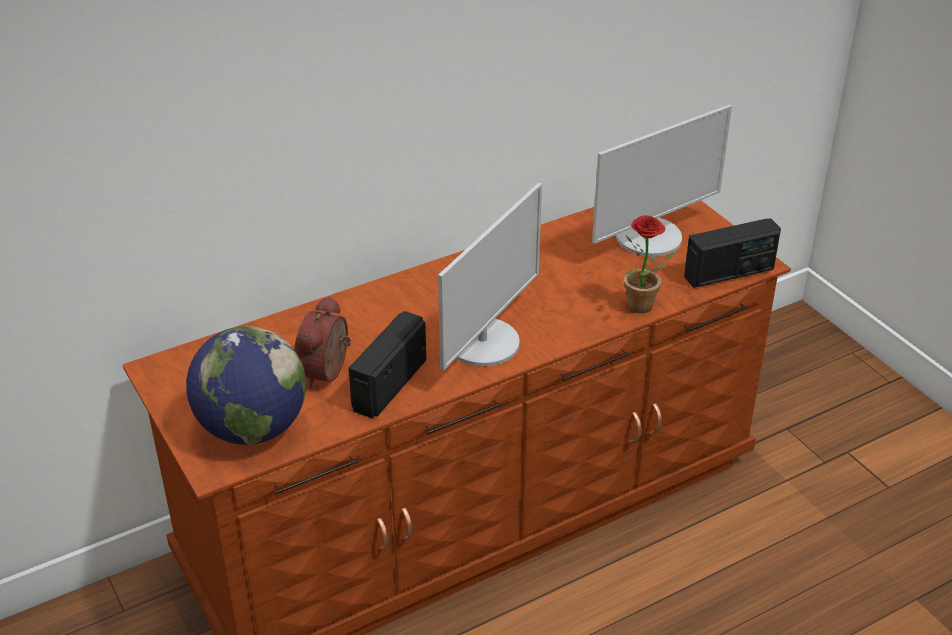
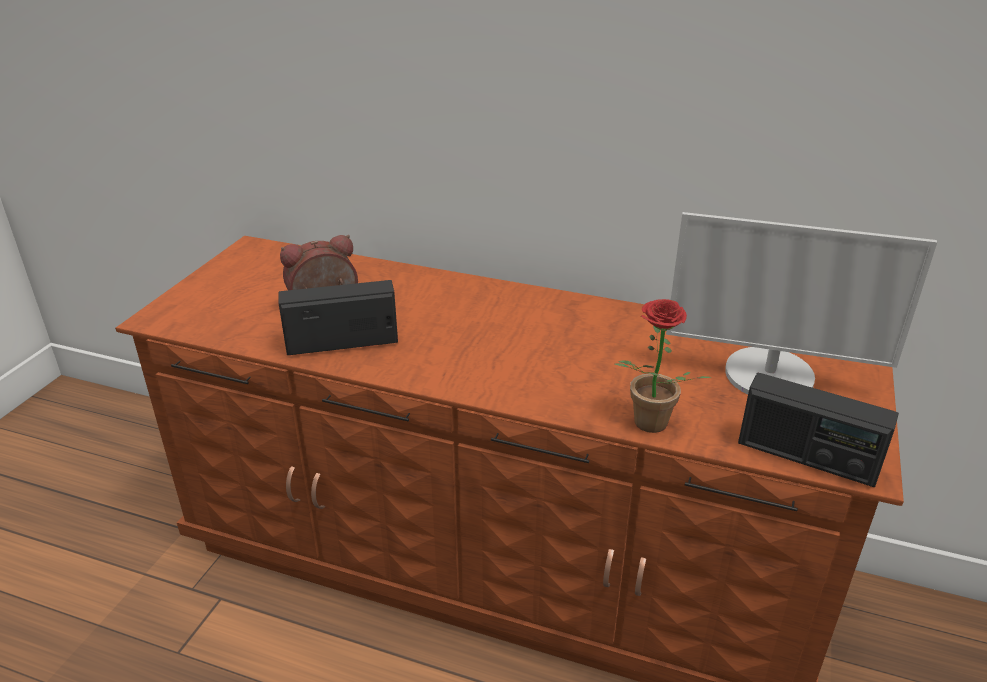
camera: 50 degrees right, 5 degrees down
(252, 428) = (218, 311): globe -> none
(483, 342) = (461, 360): monitor -> none

